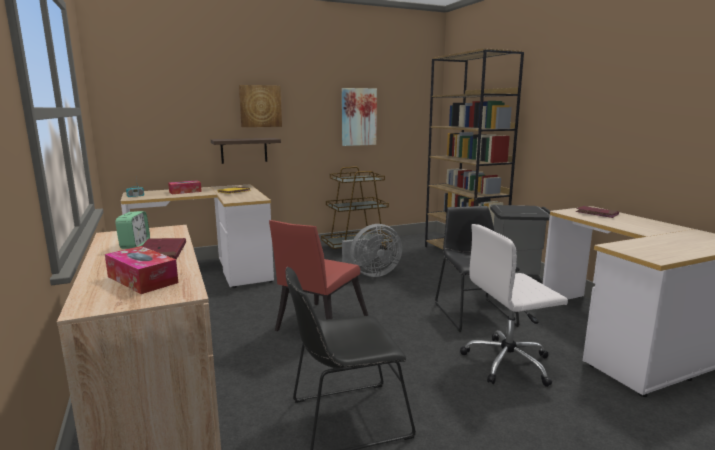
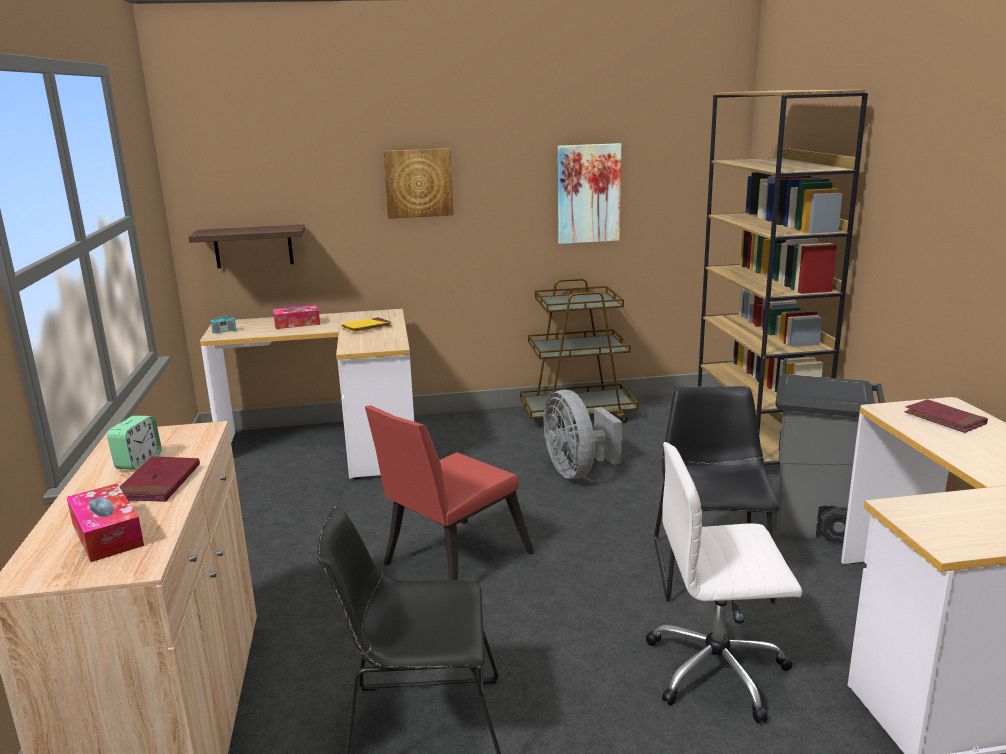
camera: 15 degrees right, 5 degrees up
(244, 150) = (393, 254): shelf -> shelf (253, 246)
(371, 274) = (577, 471): grey fan -> grey fan turned 75 degrees clockwise

